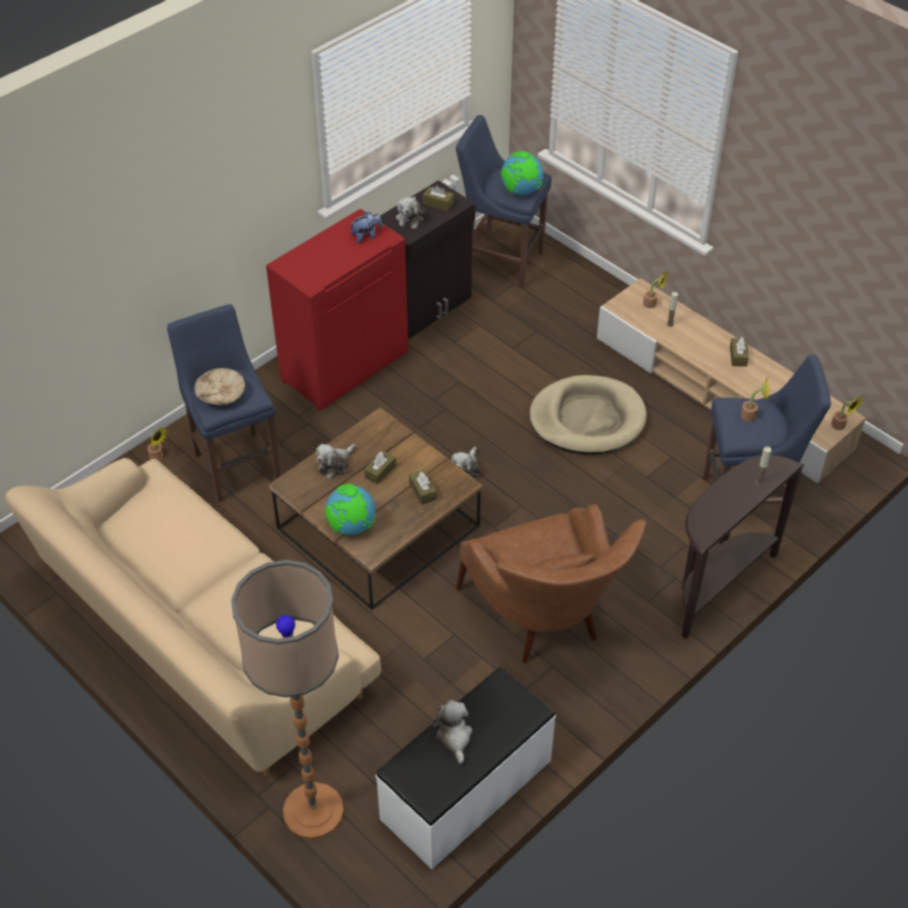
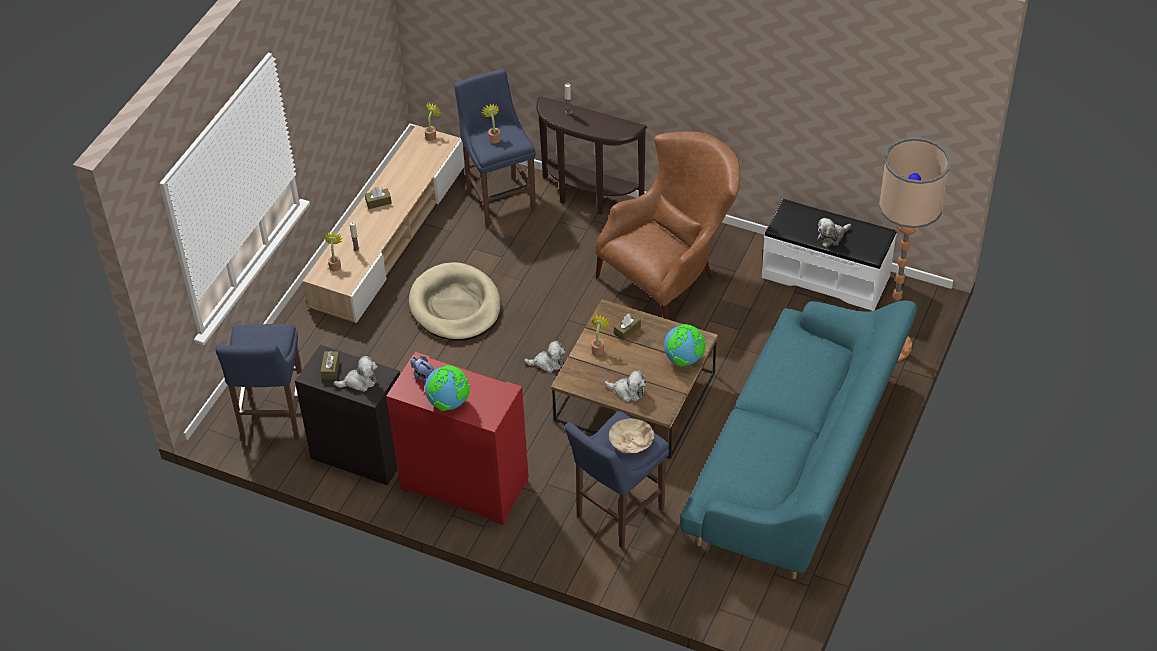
camera: 110 degrees left, 0 degrees up
(158, 457) = (638, 573): potted plant -> potted plant (598, 348)
(203, 637) = (796, 461): beige sofa -> turquoise sofa
(380, 471) = (620, 361): brown tissue box -> none
(521, 192) = (272, 334): globe -> globe (449, 403)

